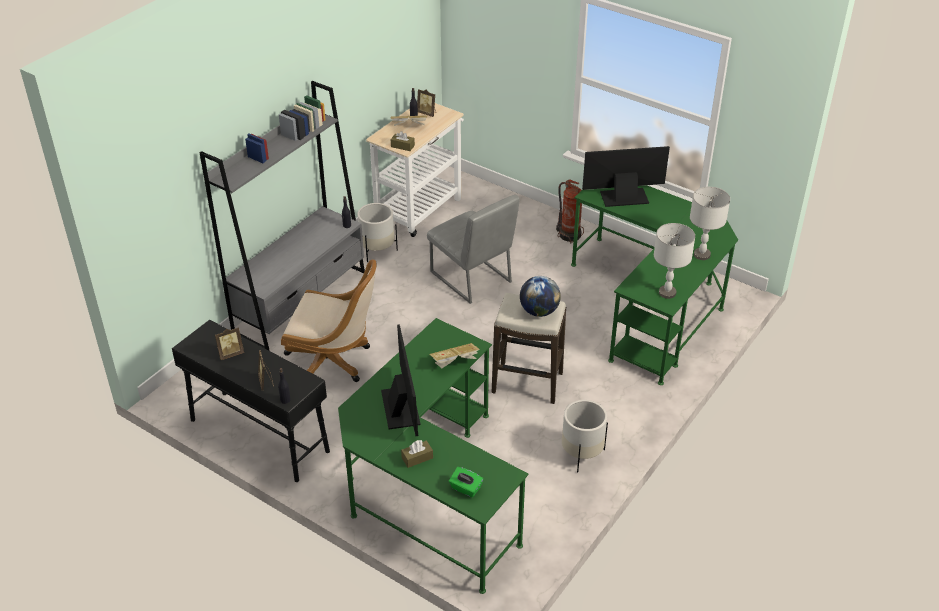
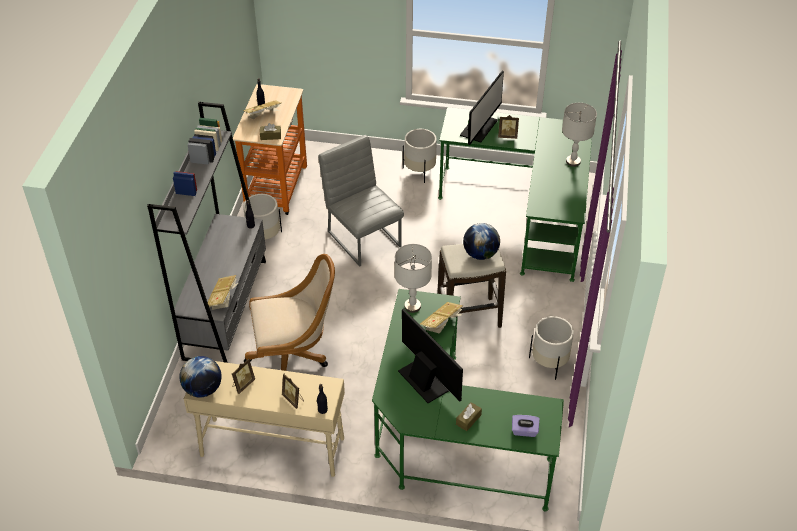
camera: 25 degrees left, 5 degrees up
(193, 346) = (203, 389): none -> globe
(260, 435) = (272, 446): black console table -> beige console table
(277, 280) = (223, 299): none -> book
(419, 210) = (277, 187): white cart -> orange cart
(427, 113) = (270, 97): picture frame -> picture frame (507, 136)
(465, 488) = (524, 431): green tissue box -> purple tissue box
(472, 278) = (363, 237): grey chair -> grey chair turned 150 degrees counterclockwise
(569, 234) = (420, 171): fire extinguisher -> white planter
(624, 197) = (479, 128): monitor -> monitor turned 150 degrees clockwise
(667, 292) = (568, 204): grey table lamp -> grey table lamp (412, 306)

